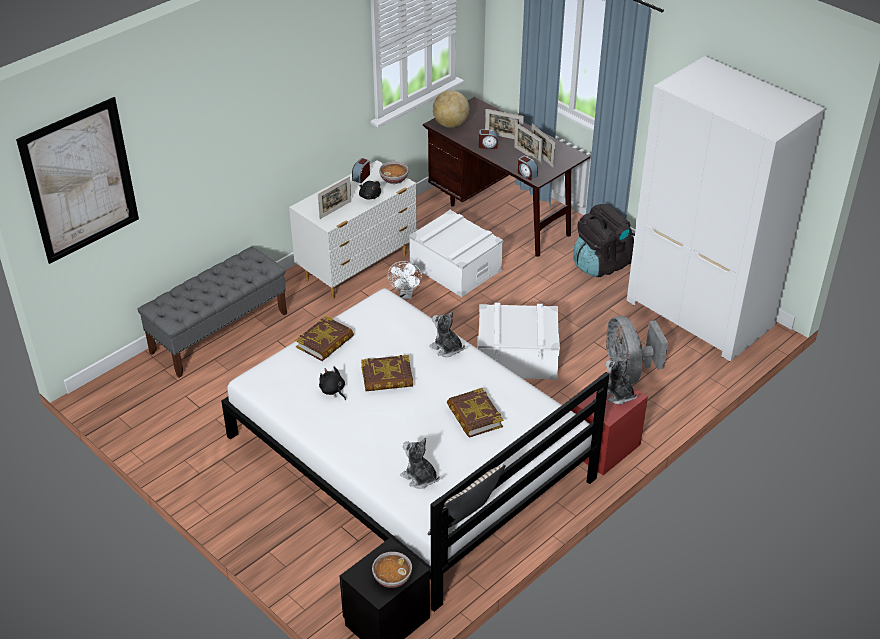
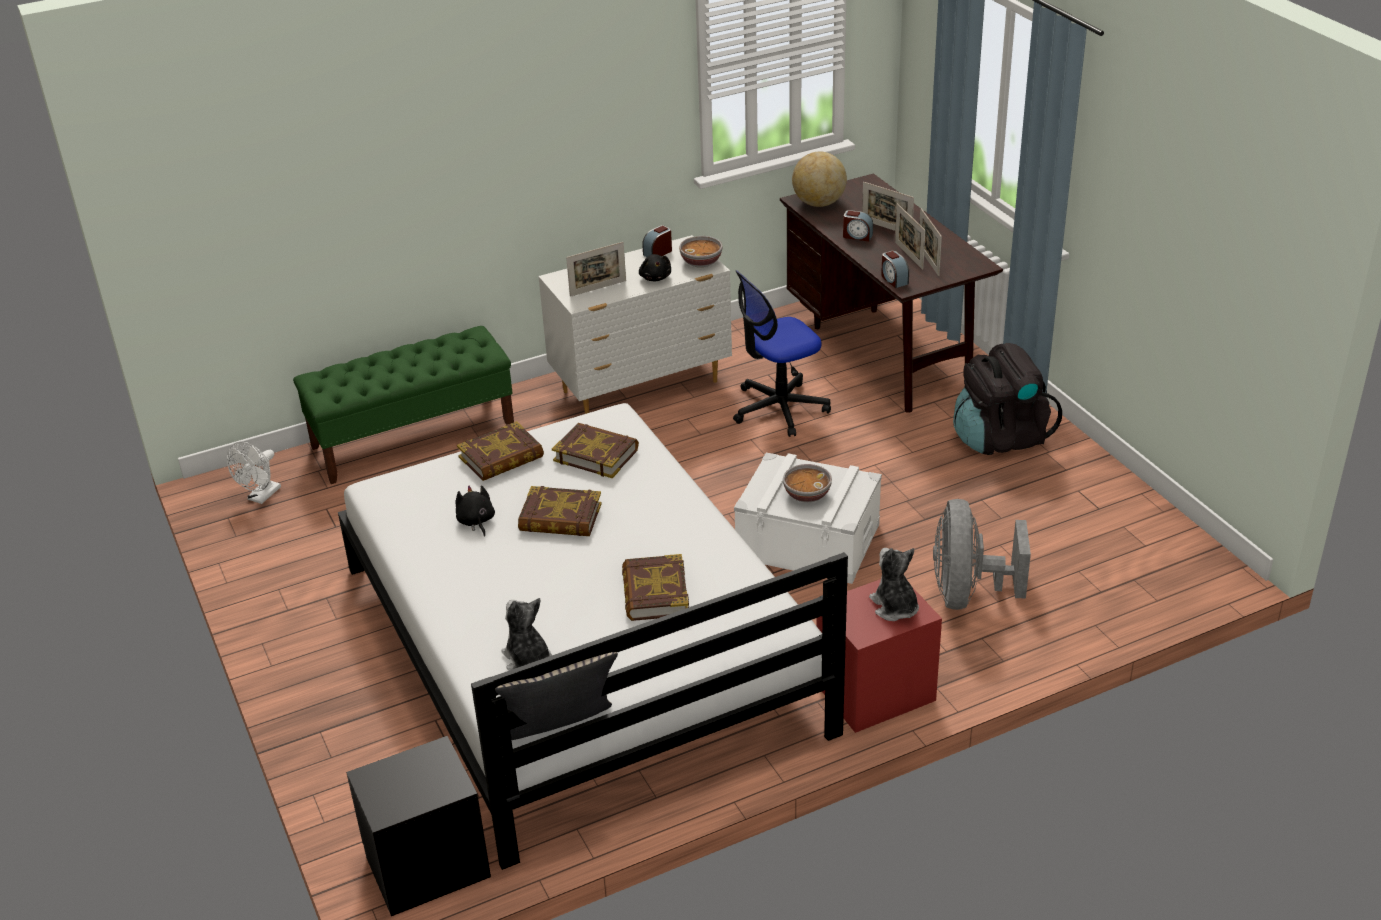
camera: 20 degrees right, 5 degrees down
(80, 181) = (205, 173): picture -> none
(219, 332) = (414, 438): grey bench -> green bench
(386, 329) = (596, 455): none -> book
(392, 578) = (416, 792): bowl -> bowl (806, 495)
(406, 295) = (691, 432): white fan -> white fan (261, 497)
(446, 348) = (667, 495): plush toy -> none
(455, 268) = (779, 408): white storage box -> office chair
(701, 313) = (1126, 531): white wardrobe -> none

